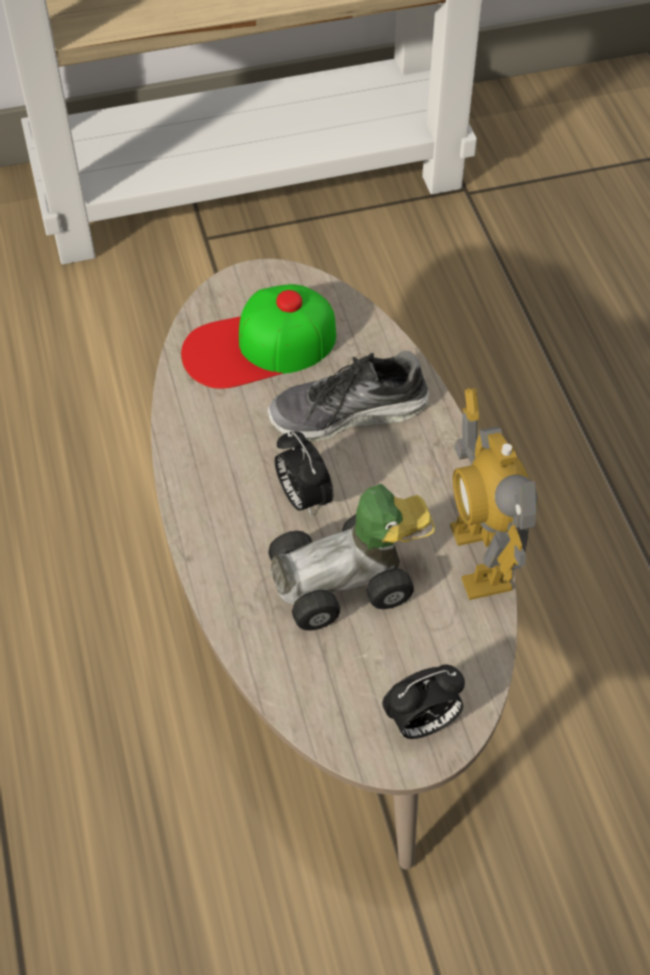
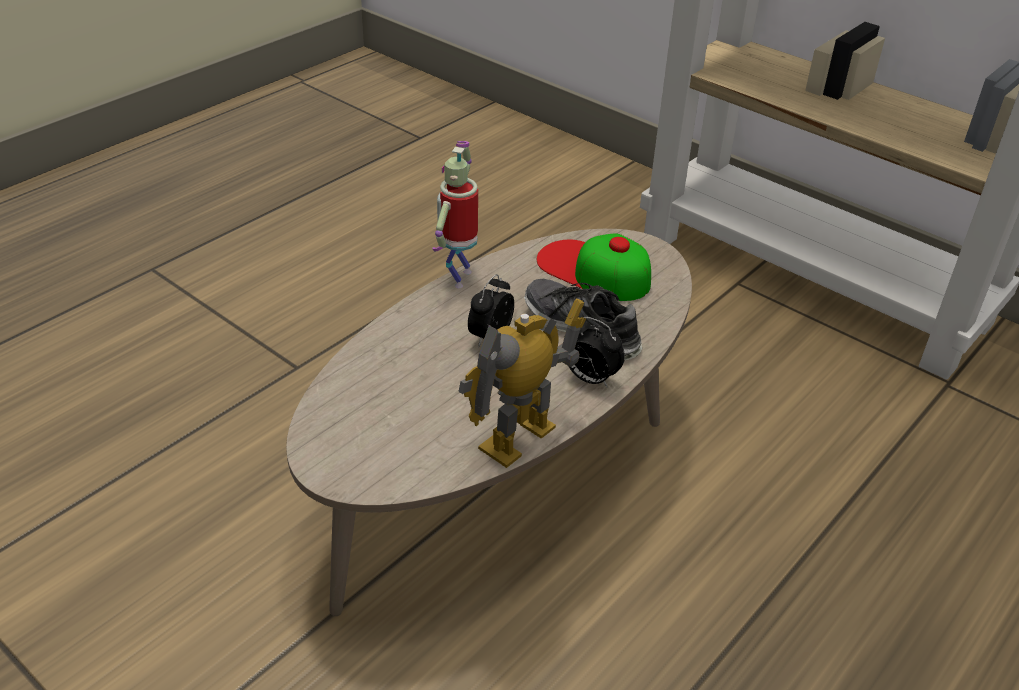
camera: 55 degrees right, 15 degrees down
(172, 470) = (458, 277): none -> toy robot
(349, 582) = (441, 385): toy car -> none
(421, 723) = (355, 464): alarm clock -> alarm clock (590, 379)

